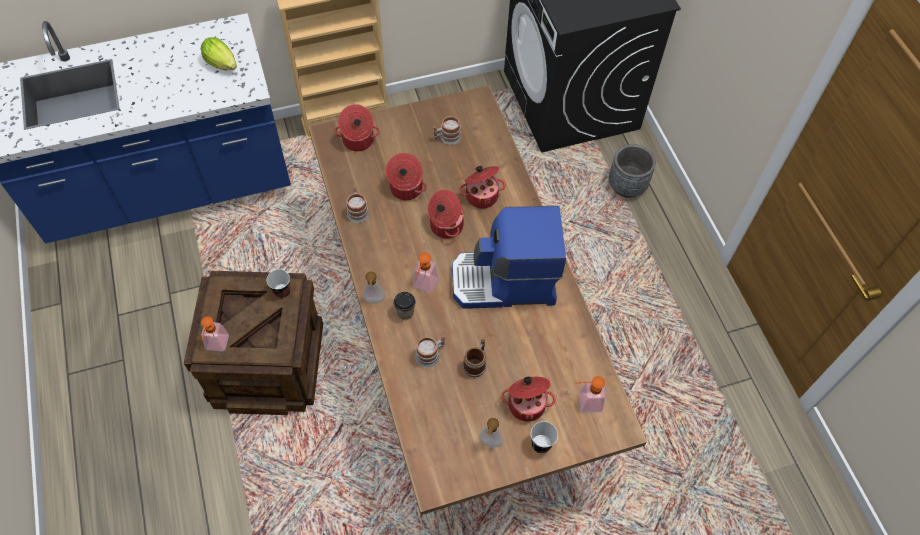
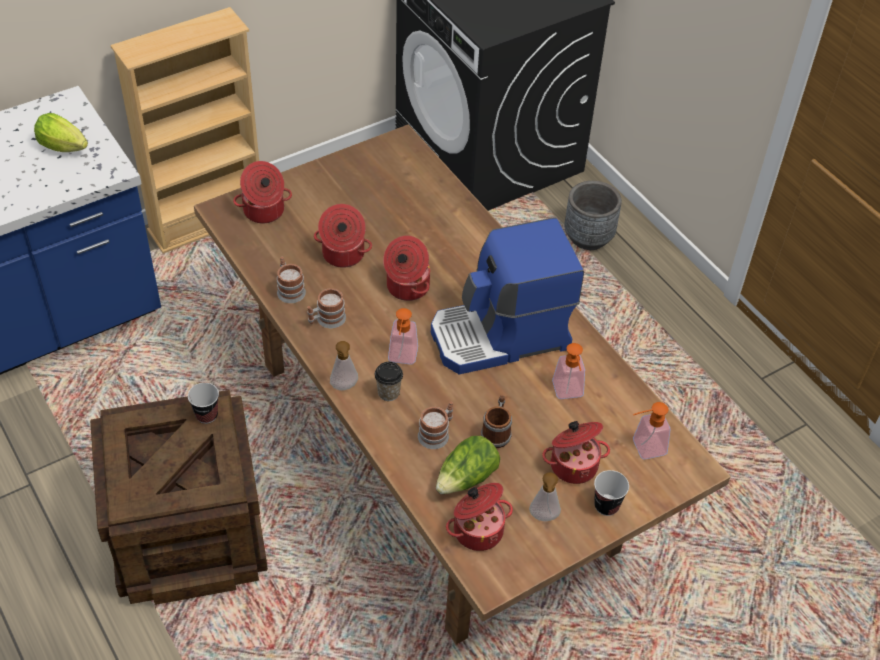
camera: 15 degrees left, 10 degrees down
(216, 346) = (138, 497): soap dispenser -> soap dispenser (569, 393)
(442, 397) = (467, 478): none -> lettuce
(447, 138) = (375, 190): mug -> mug (326, 320)
(481, 195) = (440, 245): cooking pot -> cooking pot (477, 529)

